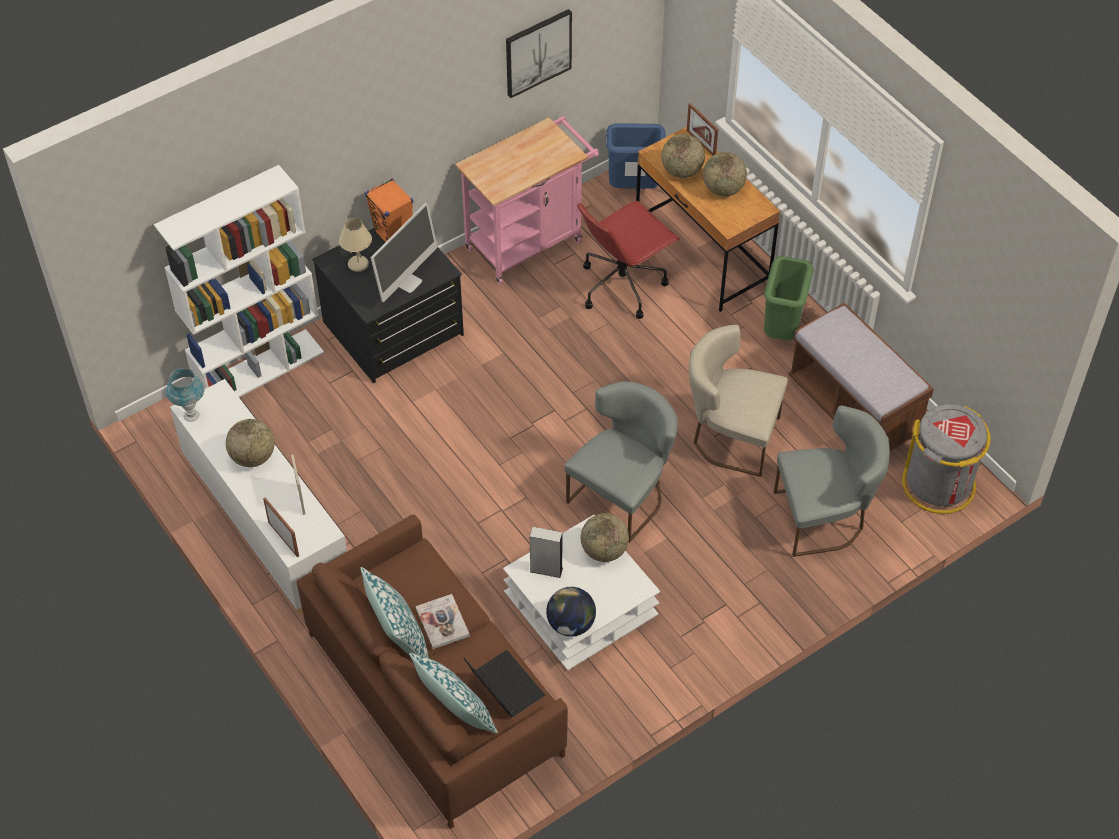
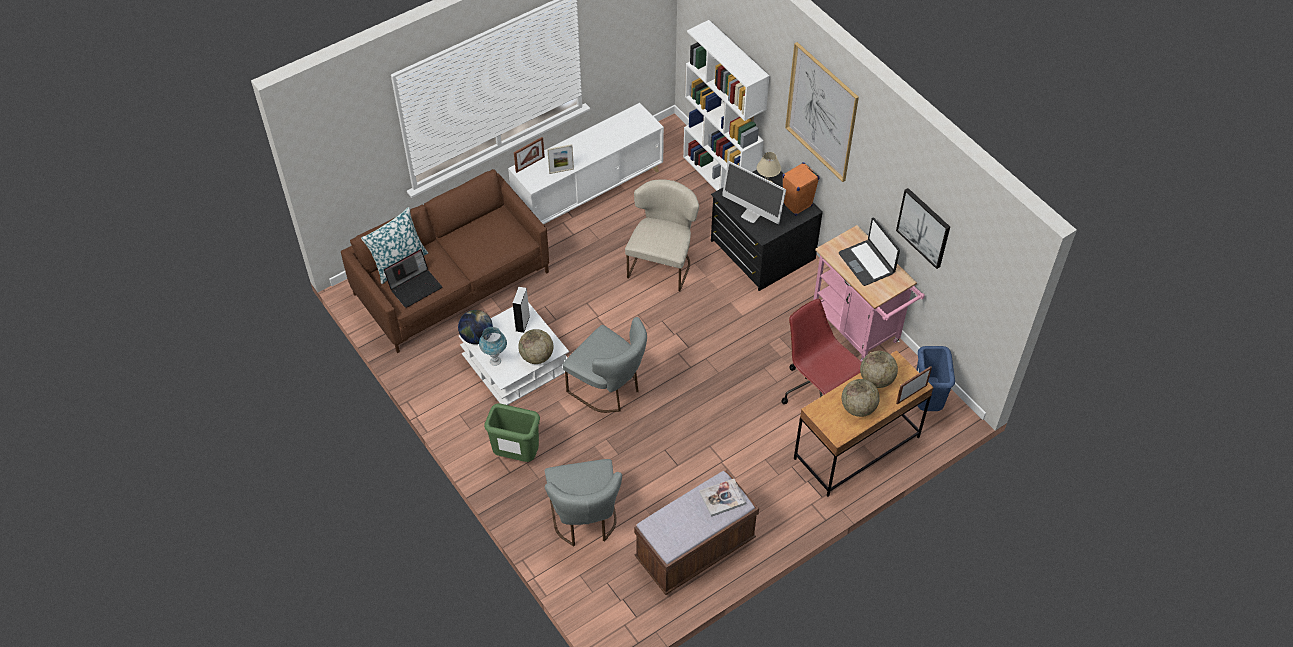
camera: 90 degrees right, 0 degrees up
(191, 416) = (631, 113): blue table lamp -> blue table lamp (495, 361)
(253, 457) = (597, 145): globe -> none
(364, 110) = (821, 112): none -> picture
(398, 637) = (459, 232): pillow -> none
(442, 622) = (468, 254): book -> book (722, 498)
(518, 158) = (867, 263): none -> laptop
(730, 437) = (664, 460): beige chair -> beige chair (662, 262)
(782, 331) = (775, 502): green trash can -> green trash can (516, 455)
(939, 484) = (615, 607): grey trash can -> none

